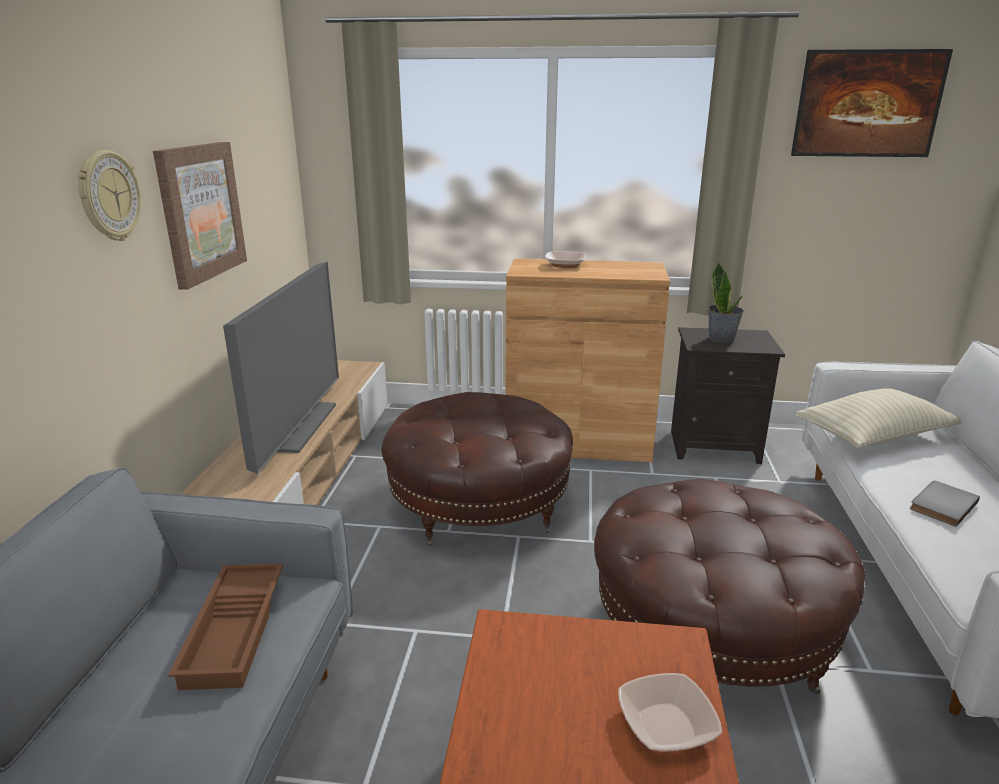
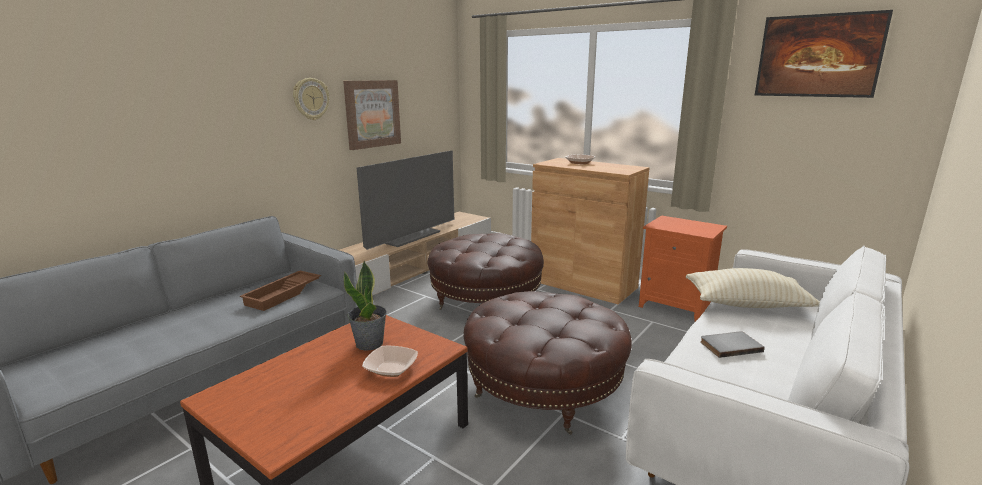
camera: 30 degrees right, 5 degrees down
(715, 446) = (676, 306): black nightstand -> orange nightstand
(721, 339) = (680, 225): potted plant -> potted plant (370, 343)

